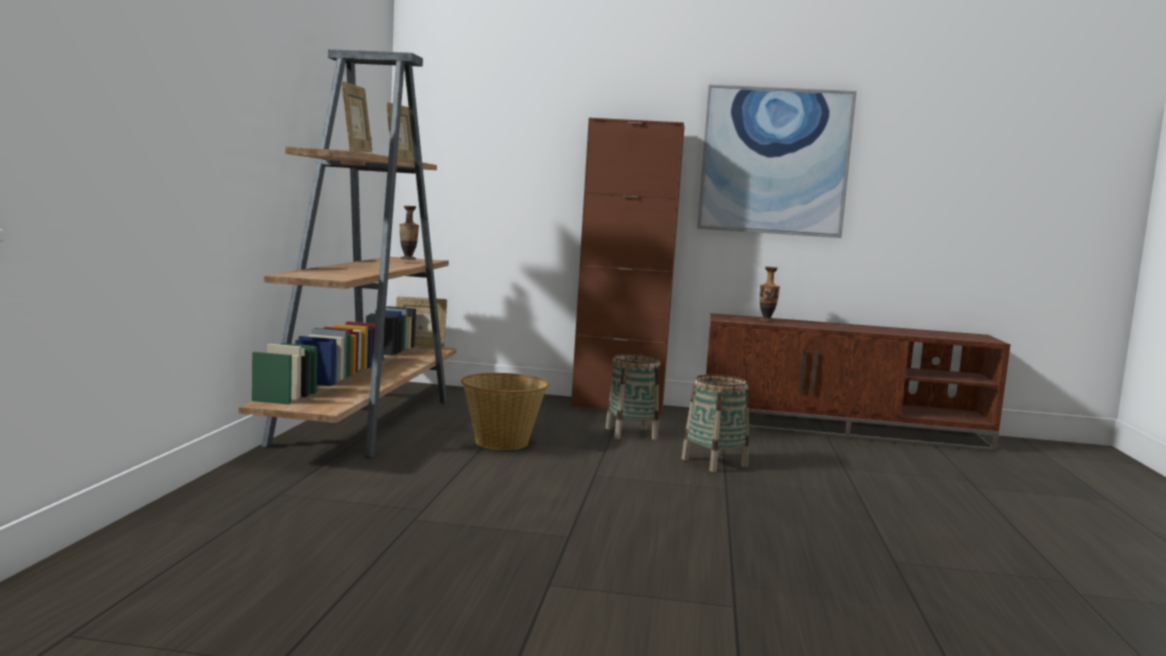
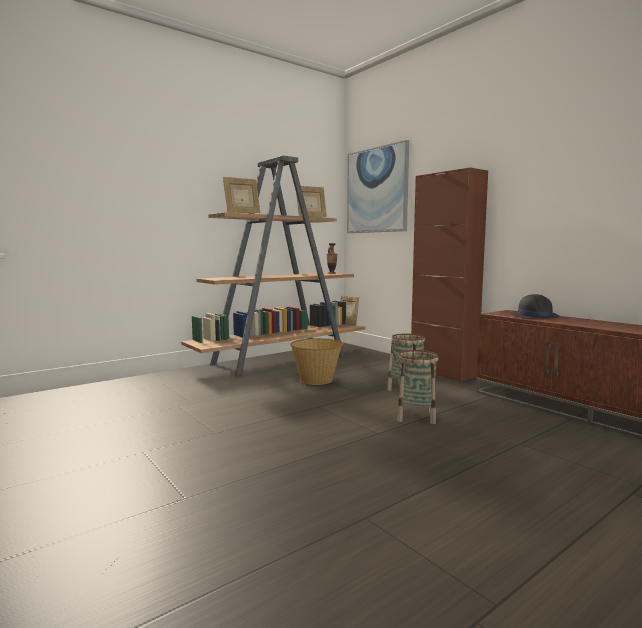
camera: 45 degrees right, 0 degrees up
(766, 320) = (534, 316): vase -> black hat
(774, 161) = (557, 186): picture -> picture (376, 190)

